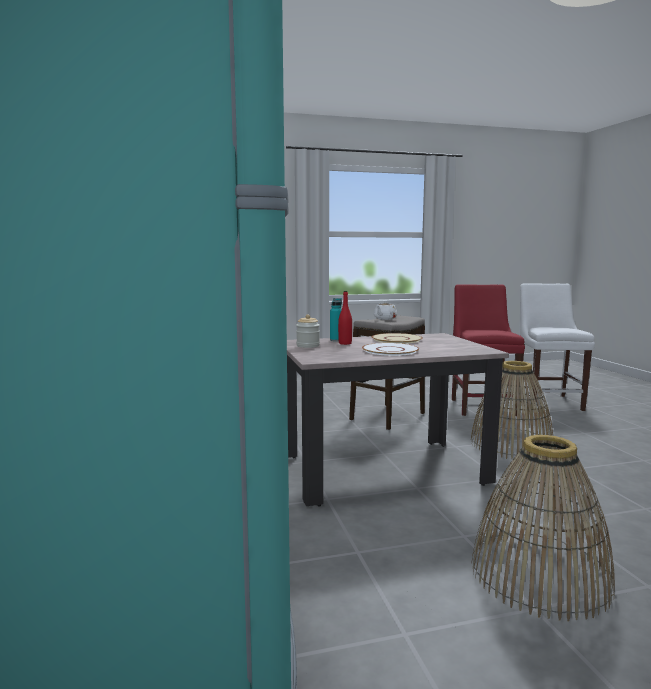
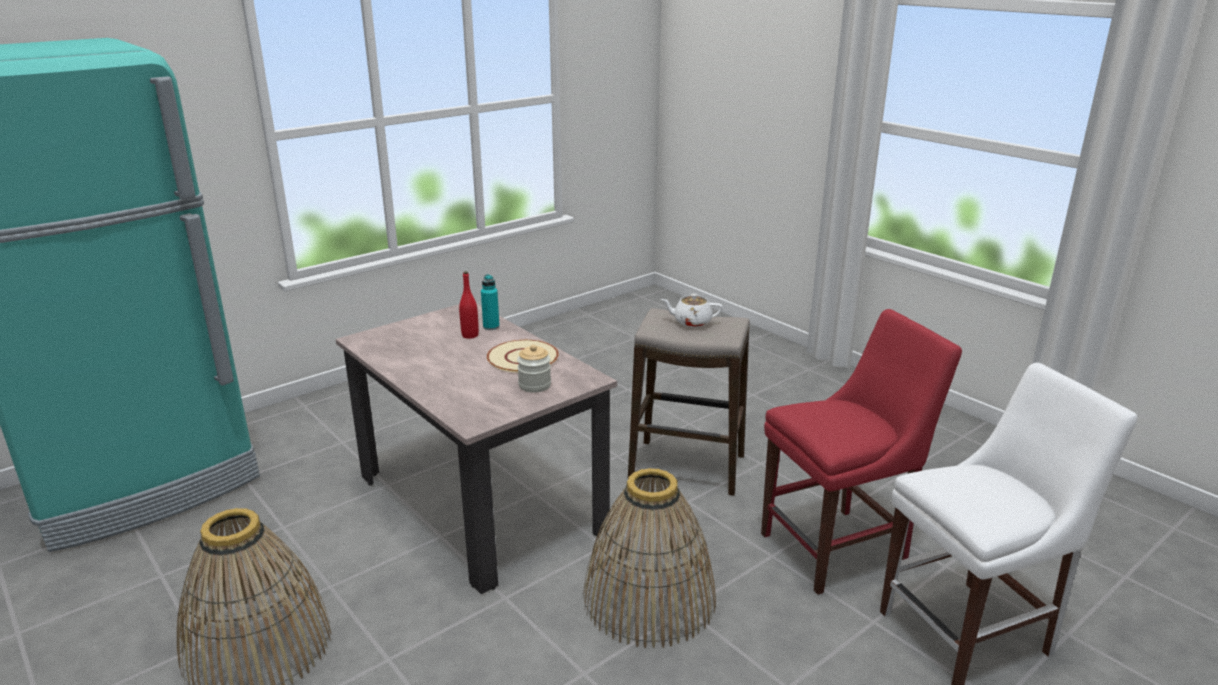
camera: 65 degrees right, 15 degrees up
(308, 346) = (440, 321): jar -> jar (534, 385)
(390, 350) = (437, 365): white plate -> none

